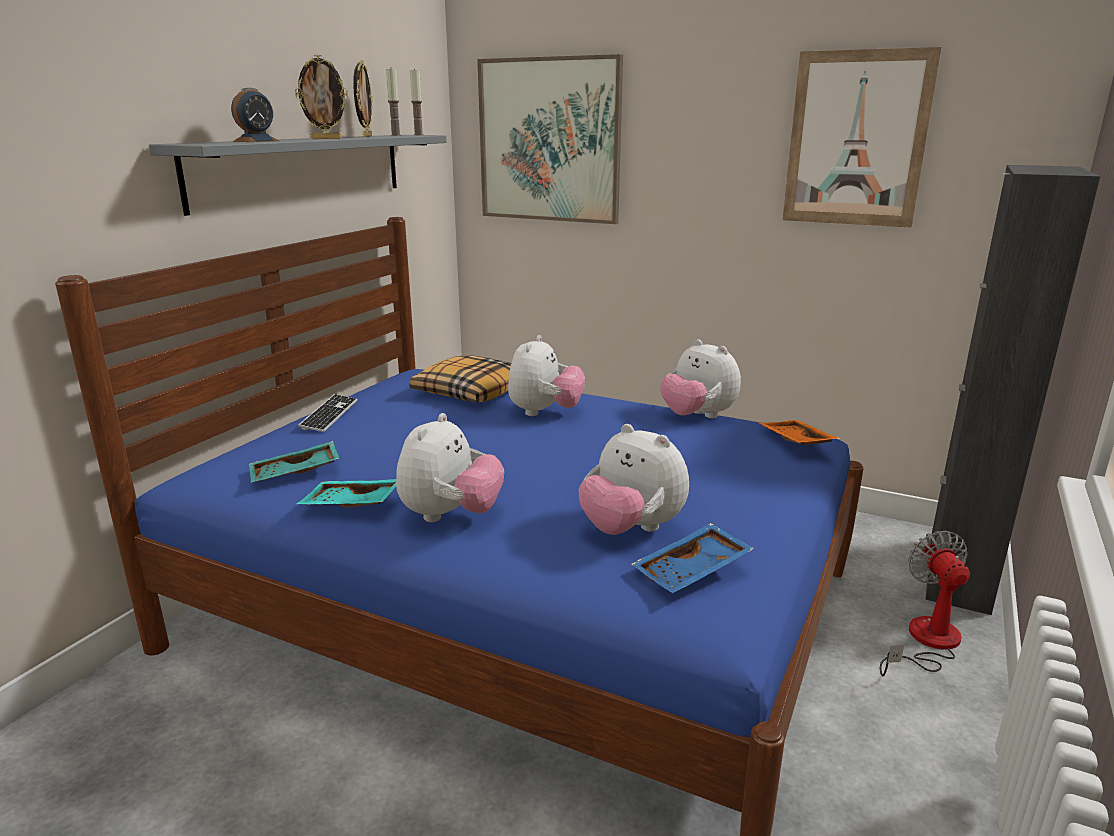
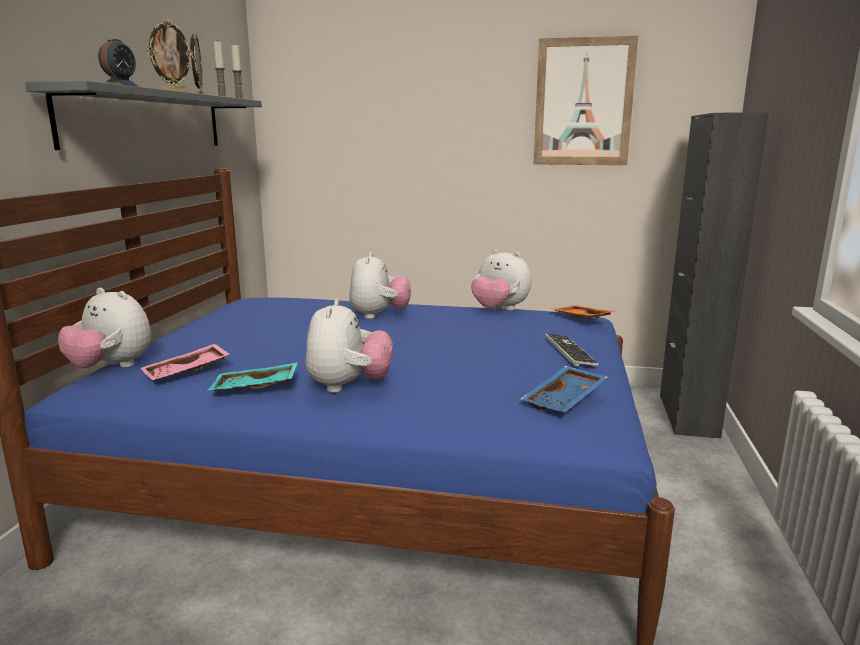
camera: 15 degrees left, 5 degrees down
(295, 473) = (187, 372): turquoise tray -> pink tray
(329, 415) = (190, 331): keyboard -> keyboard (569, 351)
(470, 391) = (307, 307): pillow -> none
(549, 141) = (342, 109): picture -> none
(631, 529) = (501, 380): plush toy -> plush toy (111, 367)
(926, 642) = (687, 461): fan -> none

